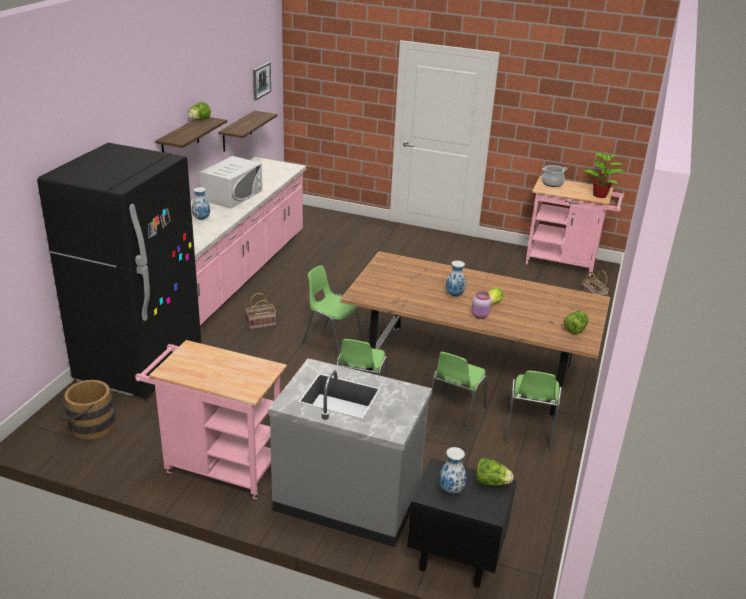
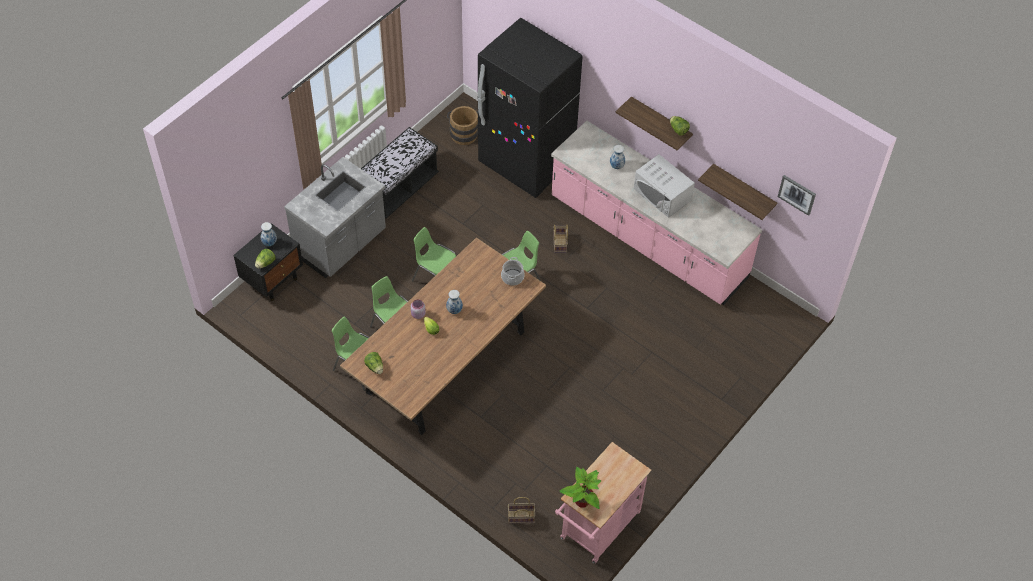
camera: 110 degrees right, 25 degrees up
(217, 466) = (398, 189): pink cart -> black bench
(552, 183) = (626, 470): cooking pot -> cooking pot (512, 277)

